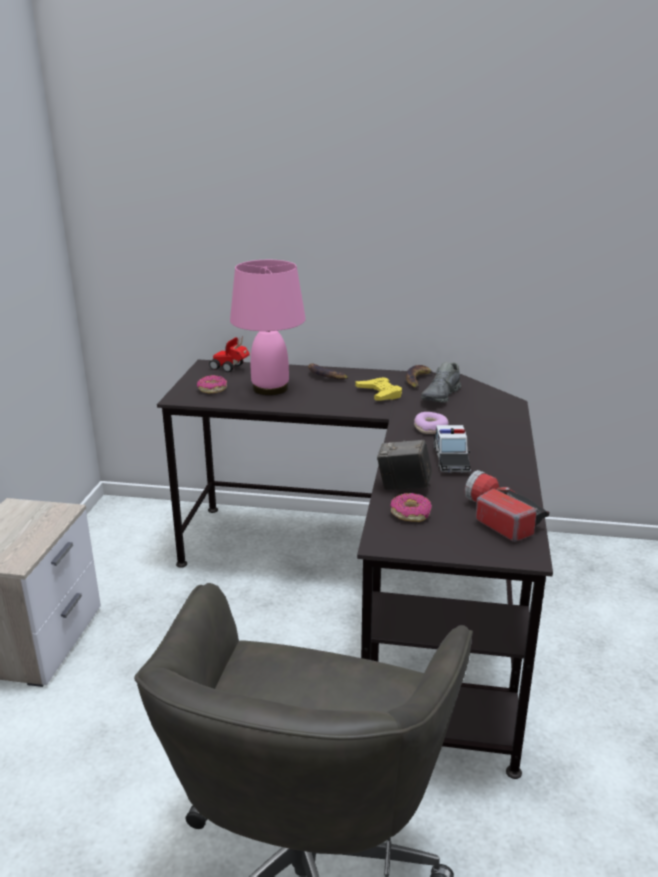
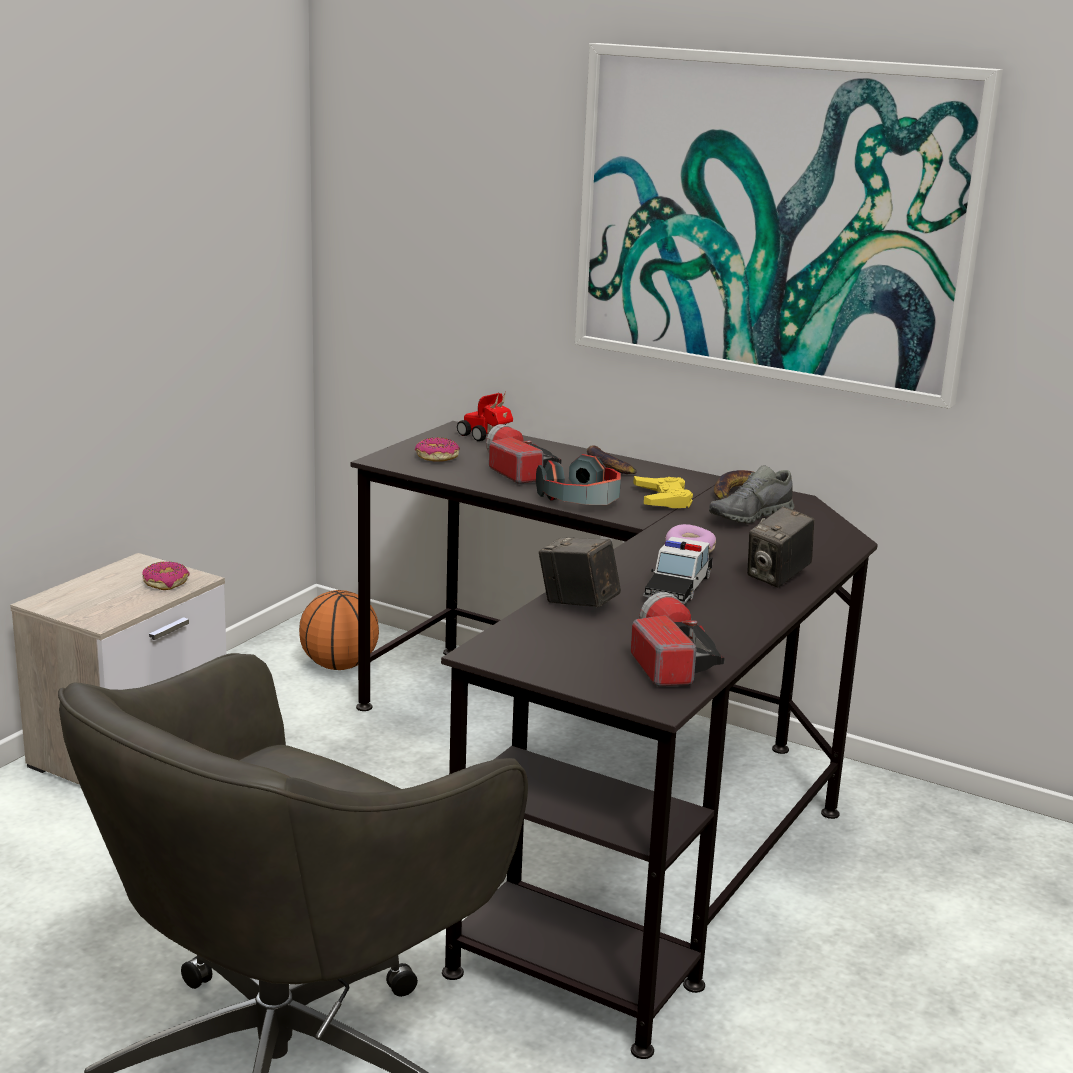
camera: 20 degrees right, 5 degrees down
(146, 537) = (339, 666): none -> basketball
(270, 389) = (515, 469): pink table lamp -> flashlight
(332, 404) = (581, 500): none -> headphones
(410, 513) = (554, 632): donut -> donut (166, 583)
(420, 198) = (772, 218): none -> picture
(499, 438) = (777, 577): none -> camera

